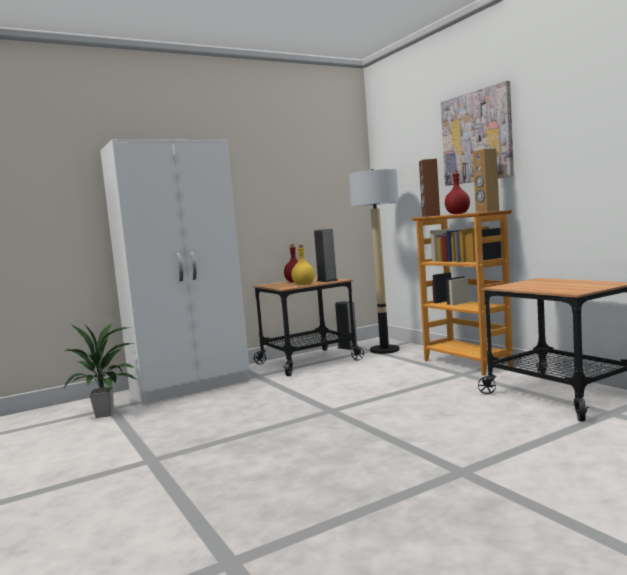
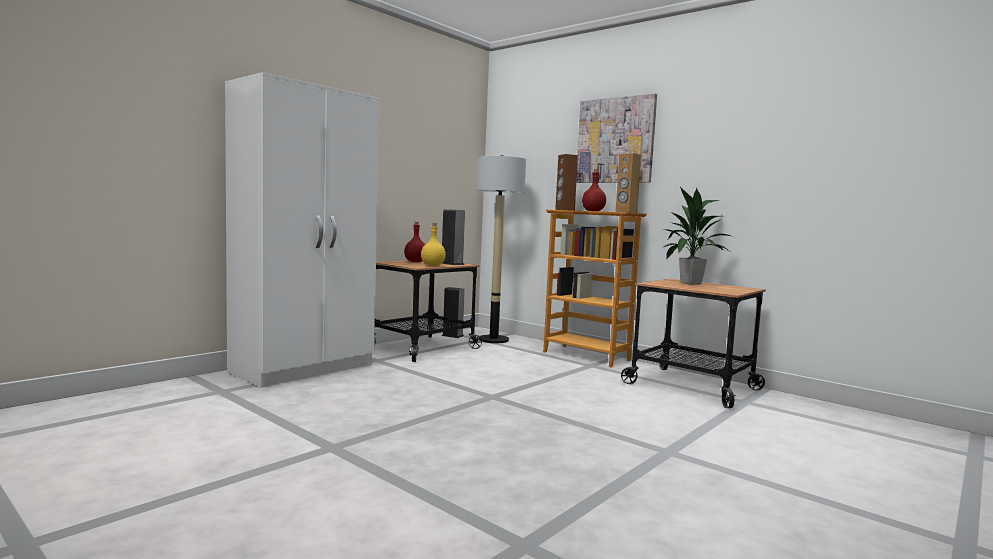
camera: 20 degrees left, 0 degrees up
(105, 414) = (220, 398): potted plant -> potted plant (691, 283)

